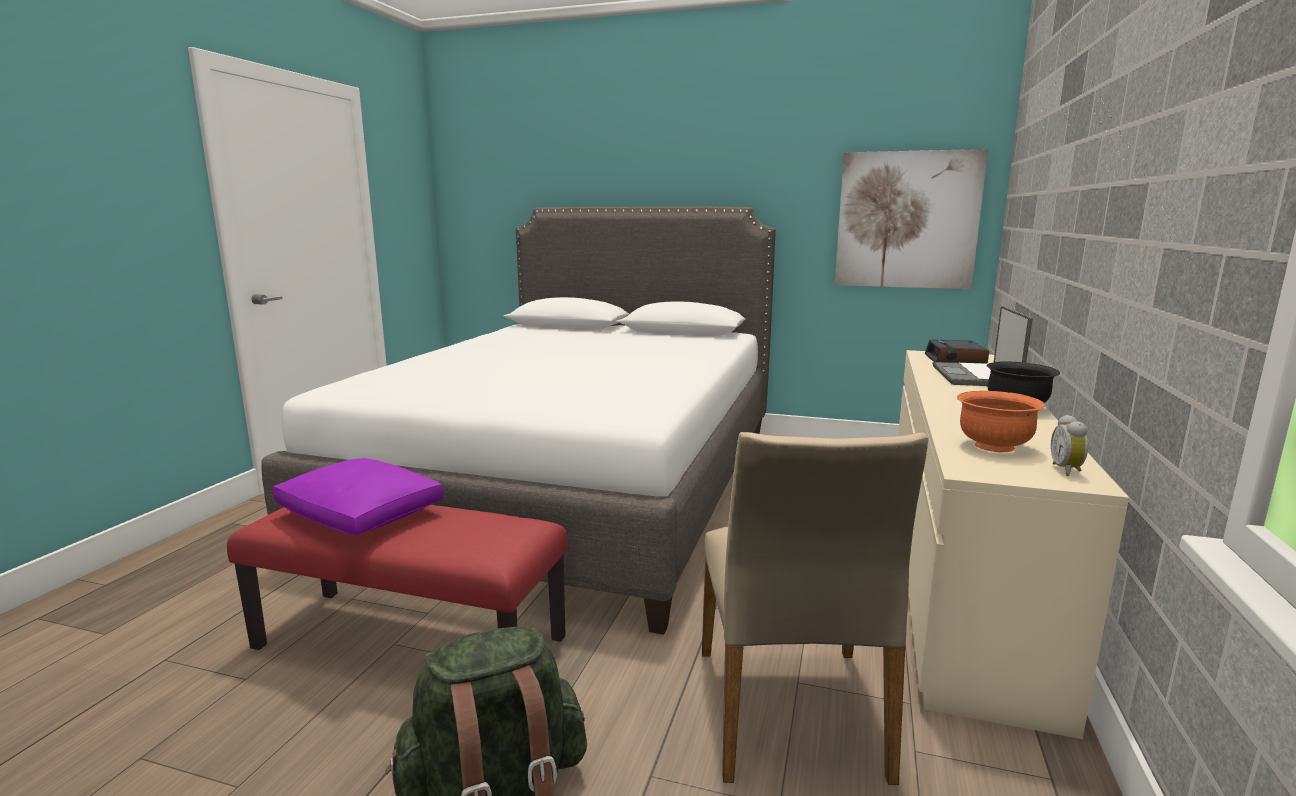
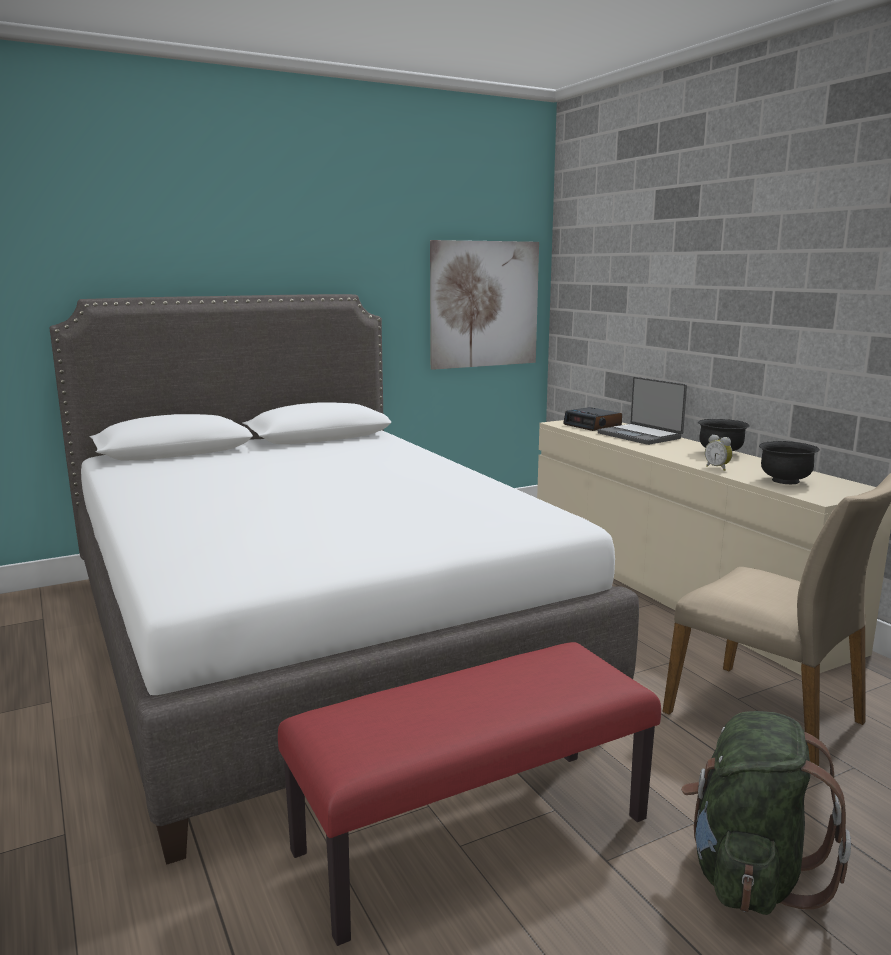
camera: 45 degrees left, 0 degrees up
(362, 515) = (431, 708): purple pillow -> none
(993, 446) = (785, 481): orange bowl -> black bowl
(1067, 470) = (845, 485): alarm clock -> alarm clock (718, 468)

